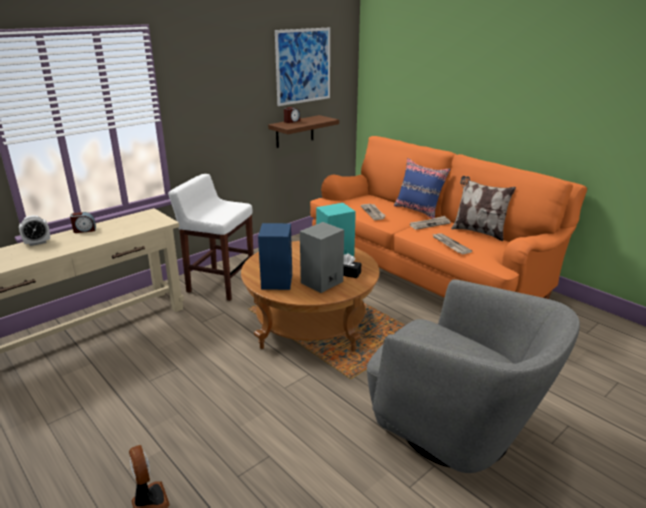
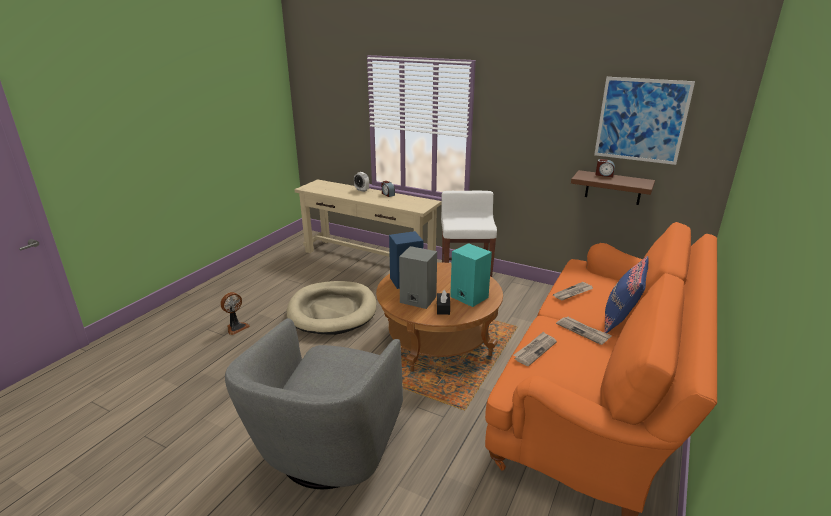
camera: 70 degrees right, 0 degrees up
(190, 387) = (332, 311): none -> beige dog bed
(478, 232) = (599, 369): pillow -> none

